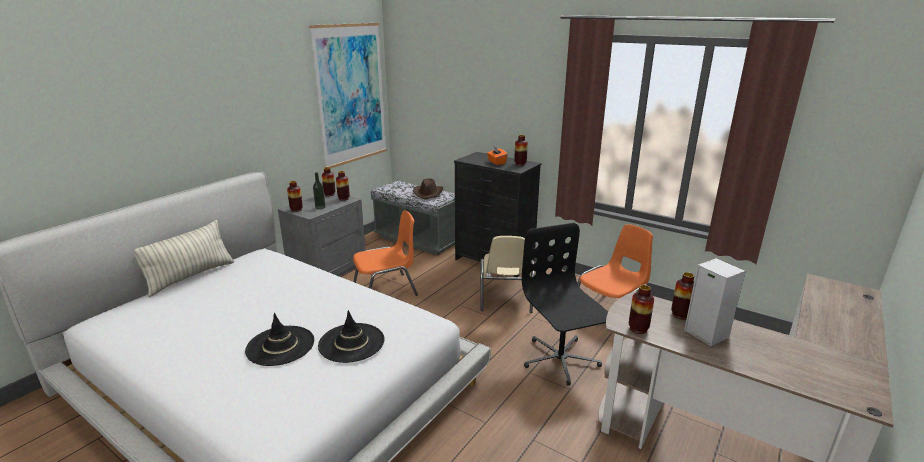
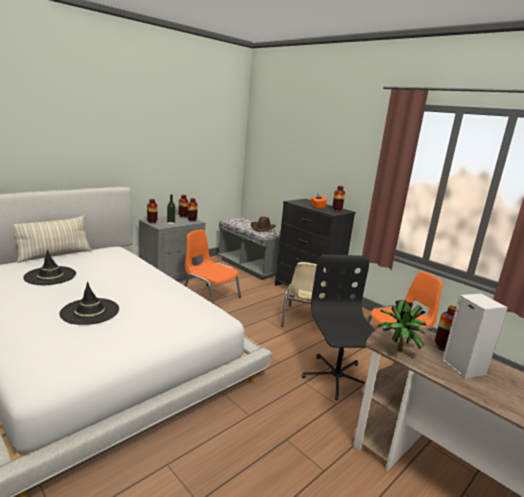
camera: 10 degrees right, 5 degrees down
(351, 94) = (214, 143): picture -> none
(351, 343) = (146, 320): black hat -> black hat (50, 276)
(386, 289) = (210, 297): orange chair -> orange chair turned 135 degrees counterclockwise
(638, 329) = (396, 350): vase -> potted plant

